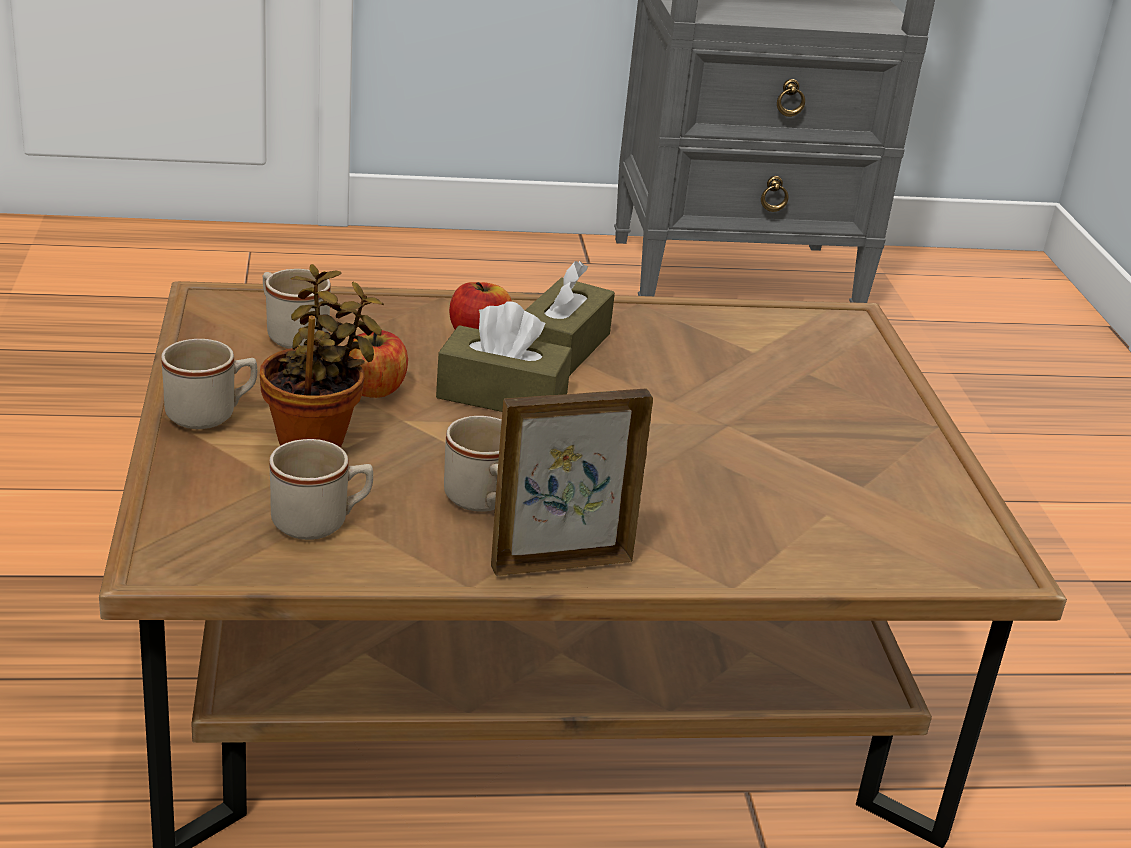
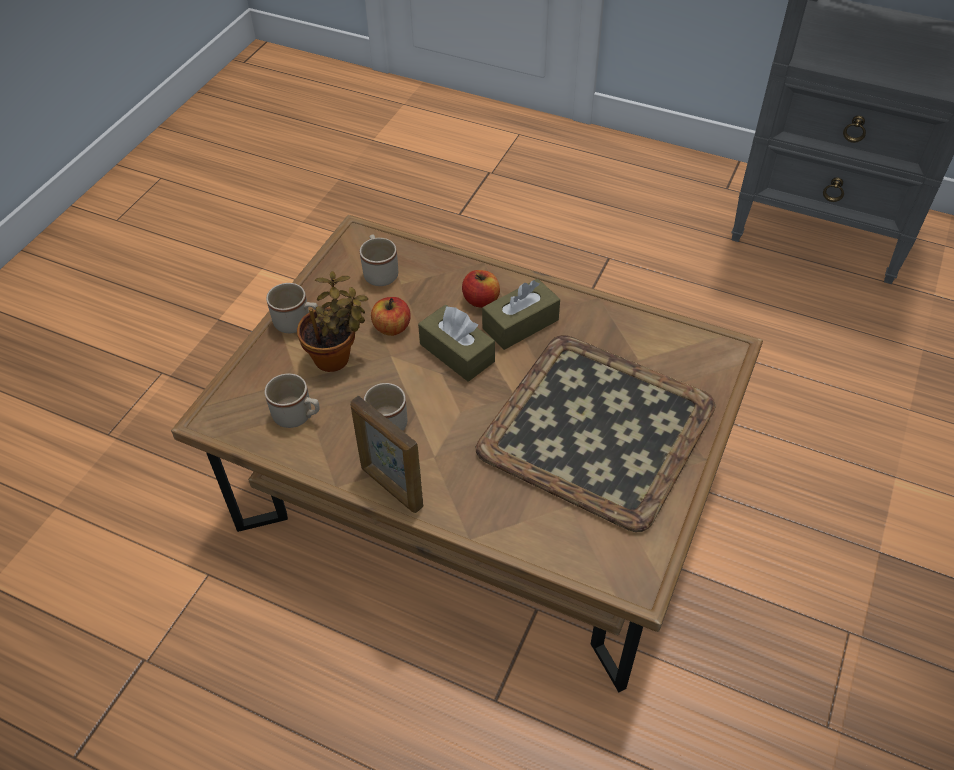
camera: 35 degrees right, 20 degrees up
(560, 562) = (391, 487): picture frame -> picture frame turned 150 degrees counterclockwise
(780, 426) = (599, 428): none -> tray

